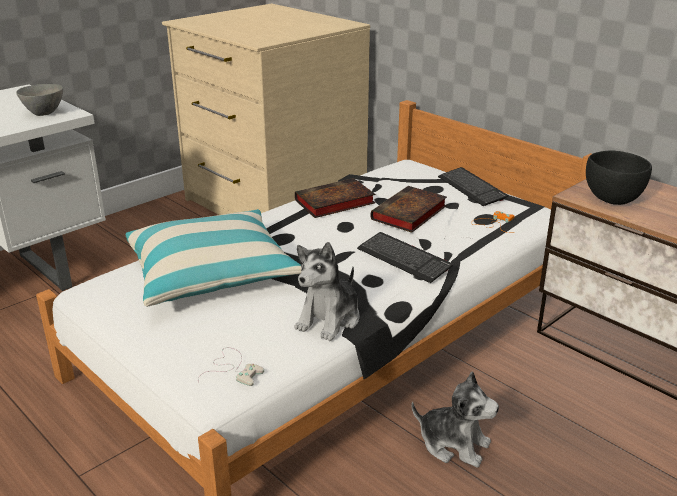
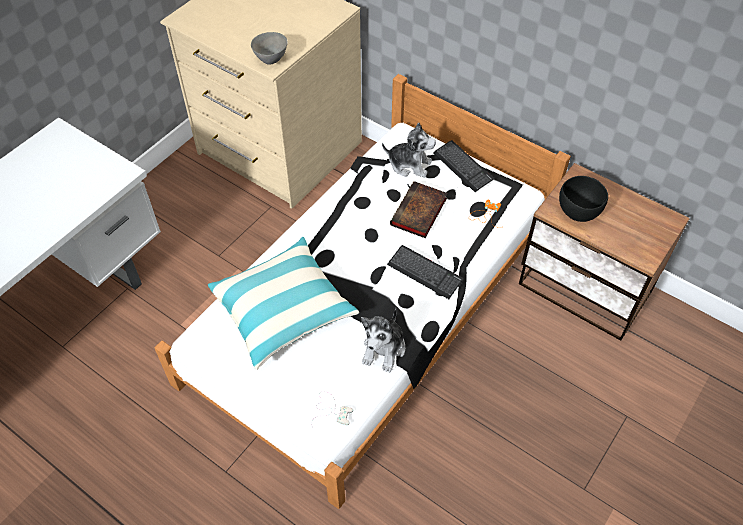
camera: 10 degrees left, 25 degrees up
(44, 113) = (101, 174): grey bowl -> grey bowl (271, 59)
(333, 203) = (354, 203): book -> none
(454, 444) = (471, 403): plush toy -> plush toy (409, 164)

